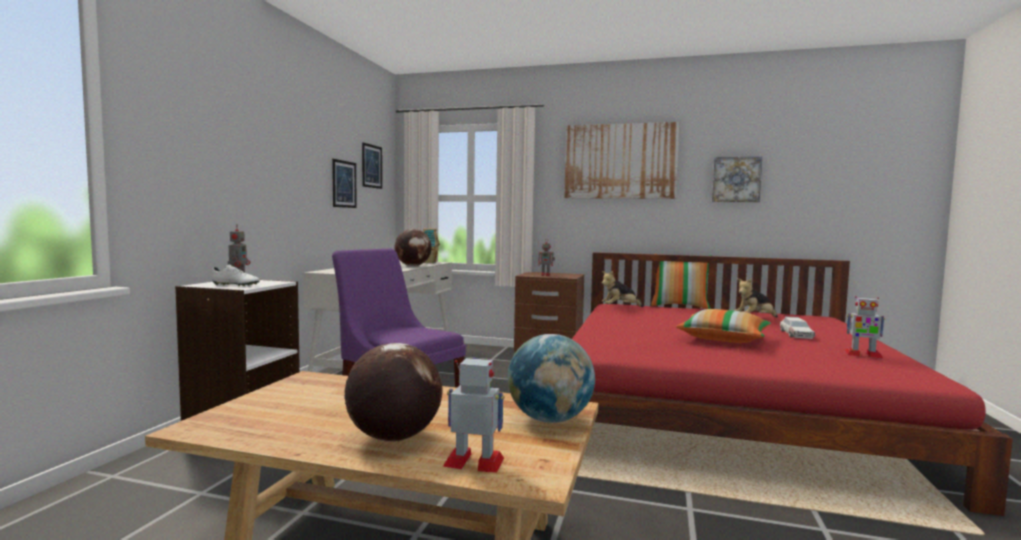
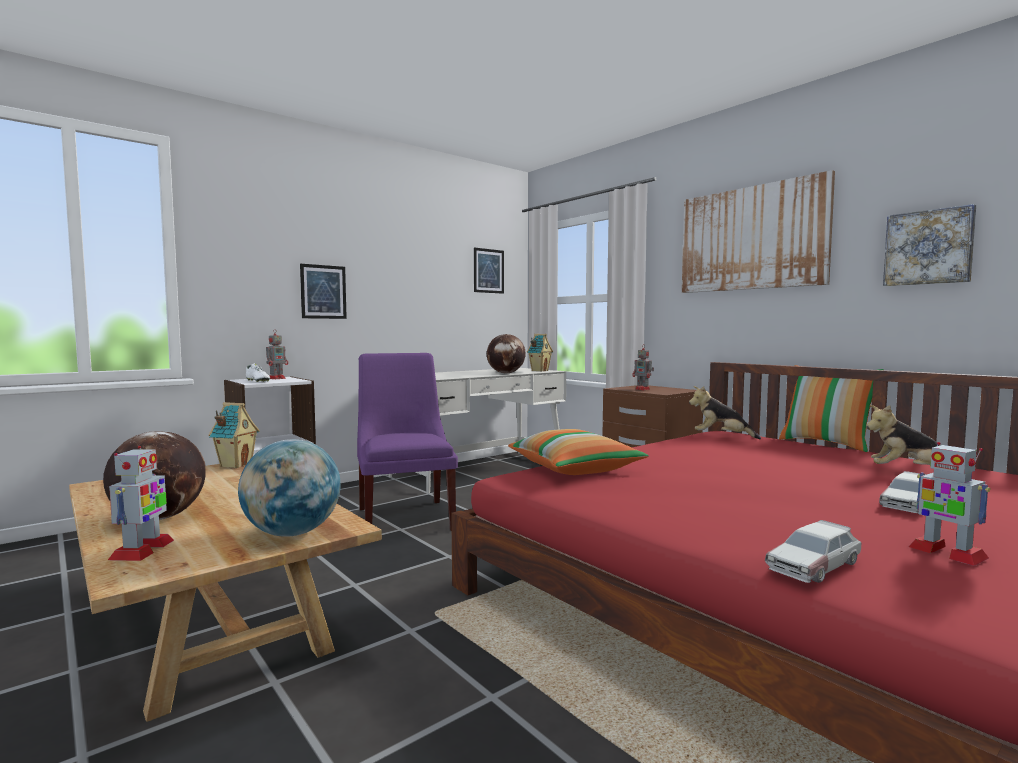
camera: 35 degrees right, 0 degrees up
(299, 380) = (235, 465): none -> toy house
(344, 184) = (446, 290): picture -> picture (323, 292)
(475, 462) = (142, 550): toy robot -> toy robot turned 45 degrees clockwise
(723, 339) = (745, 491): pillow -> pillow (575, 469)
(843, 370) = (813, 565): none -> toy car

